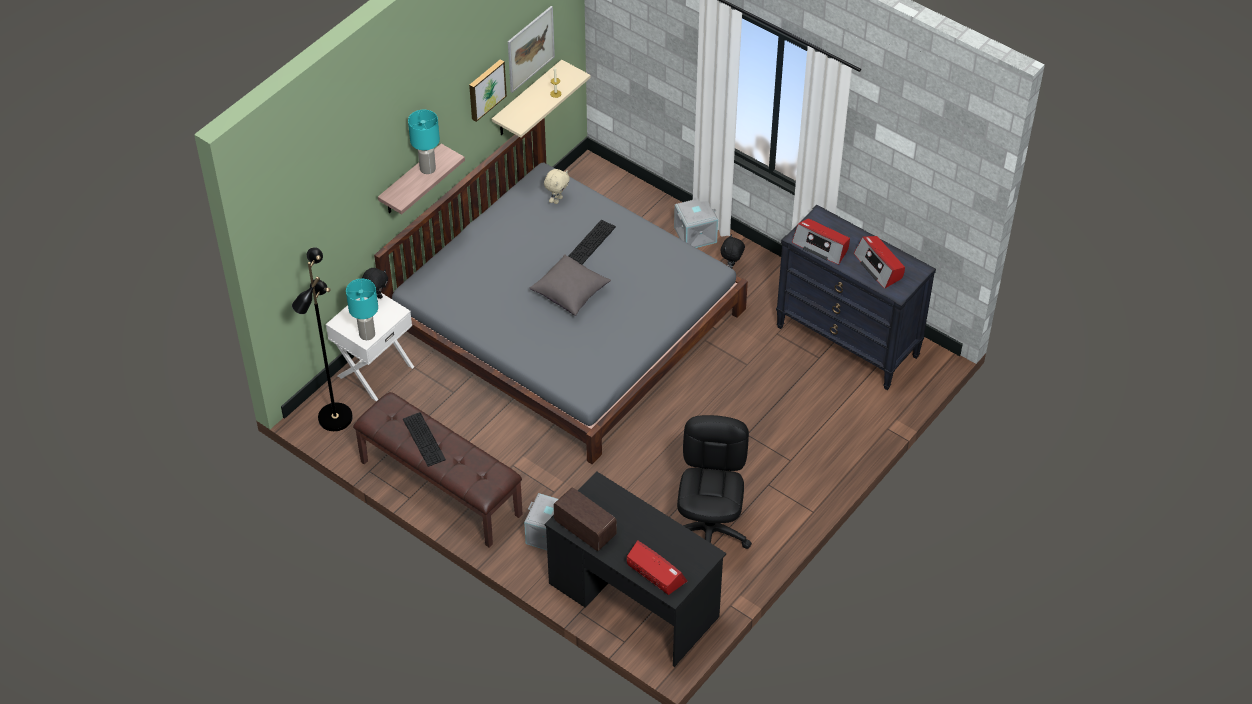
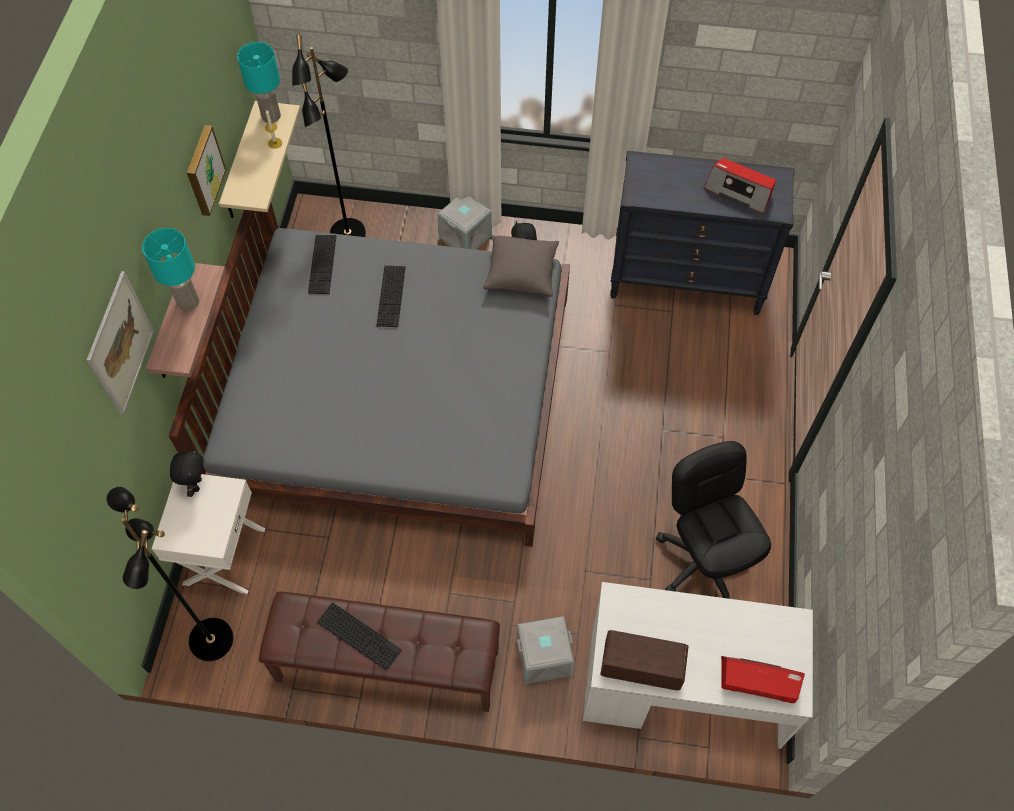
camera: 30 degrees left, 10 degrees up
(367, 335) = (212, 537): turquoise table lamp -> turquoise table lamp (271, 116)
(530, 48) = (227, 99): picture -> picture (121, 344)
(557, 200) = (322, 264): beige plush toy -> keyboard
(570, 293) = (407, 366): grey pillow -> grey pillow (521, 273)
(606, 196) = (348, 234): none -> black floor lamp
(633, 600) = (683, 689): black desk -> white desk
(821, 246) = (666, 195): radio -> none

